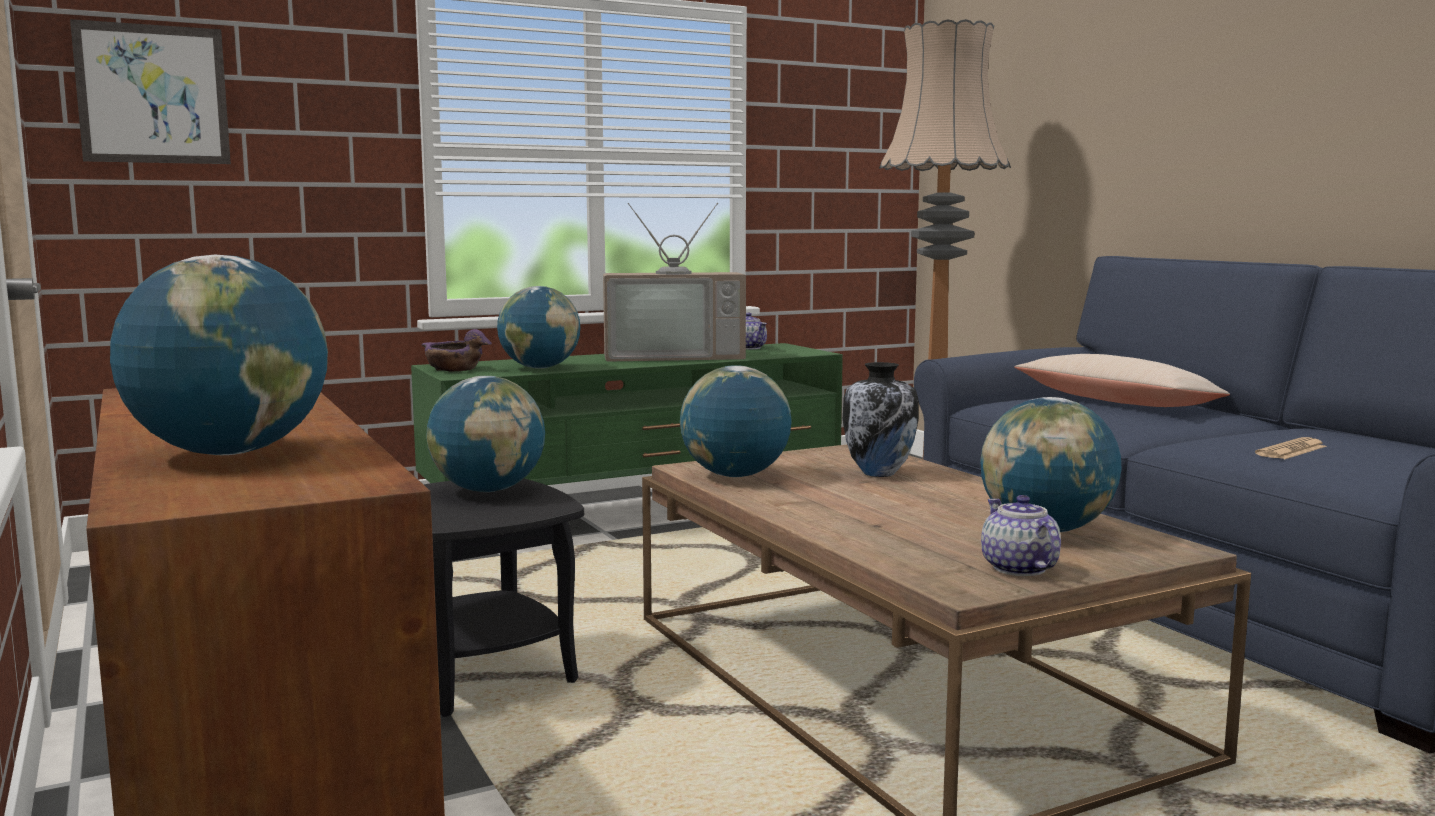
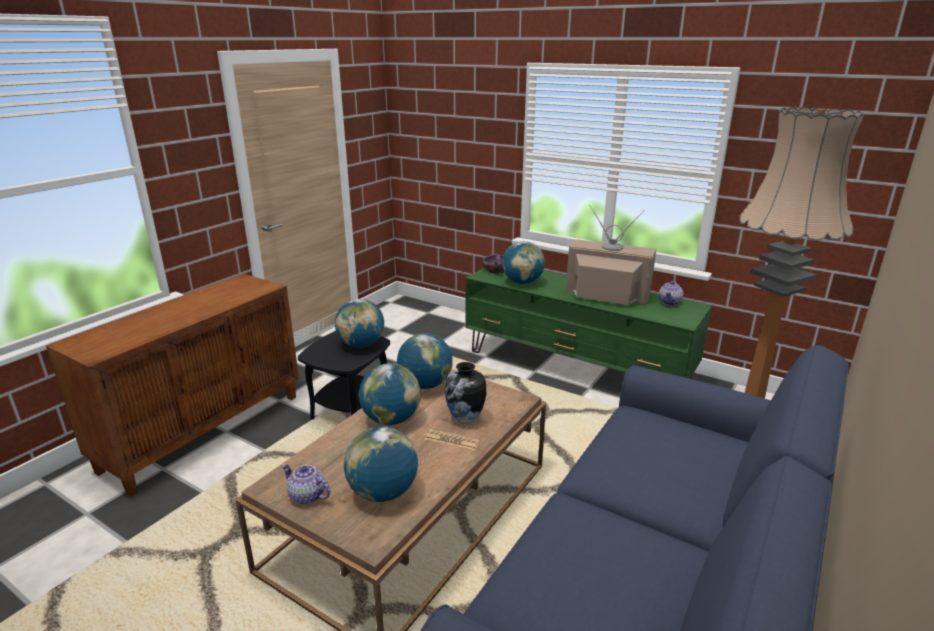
camera: 60 degrees right, 15 degrees up
(153, 94) = (424, 123): picture -> none
(229, 453) = (137, 326): globe -> globe (391, 419)
(674, 356) = (605, 295): television -> television turned 150 degrees clockwise
(1019, 569) = (307, 496): teapot -> teapot turned 105 degrees counterclockwise
(1116, 402) = (693, 458): beige pillow -> none
(1291, 450) = (581, 558): newspaper -> newspaper (452, 440)

